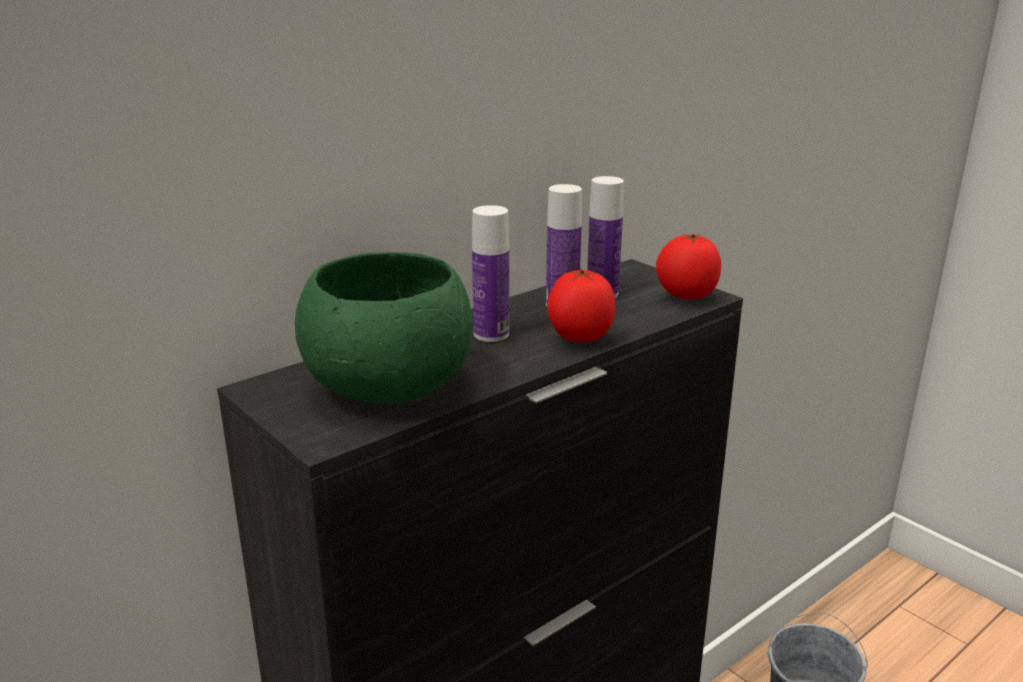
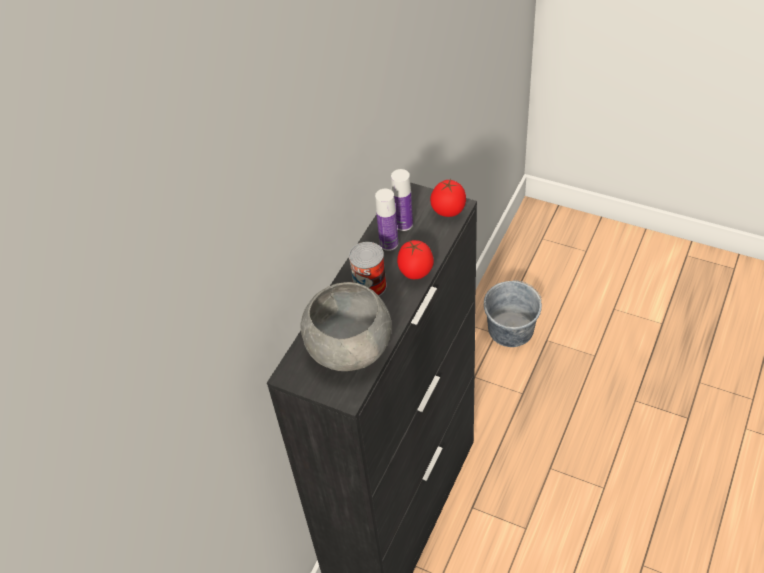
camera: 20 degrees left, 25 degrees up
(387, 386) = (348, 349): green bowl -> grey bowl
(491, 334) = (369, 286): bottle -> can

